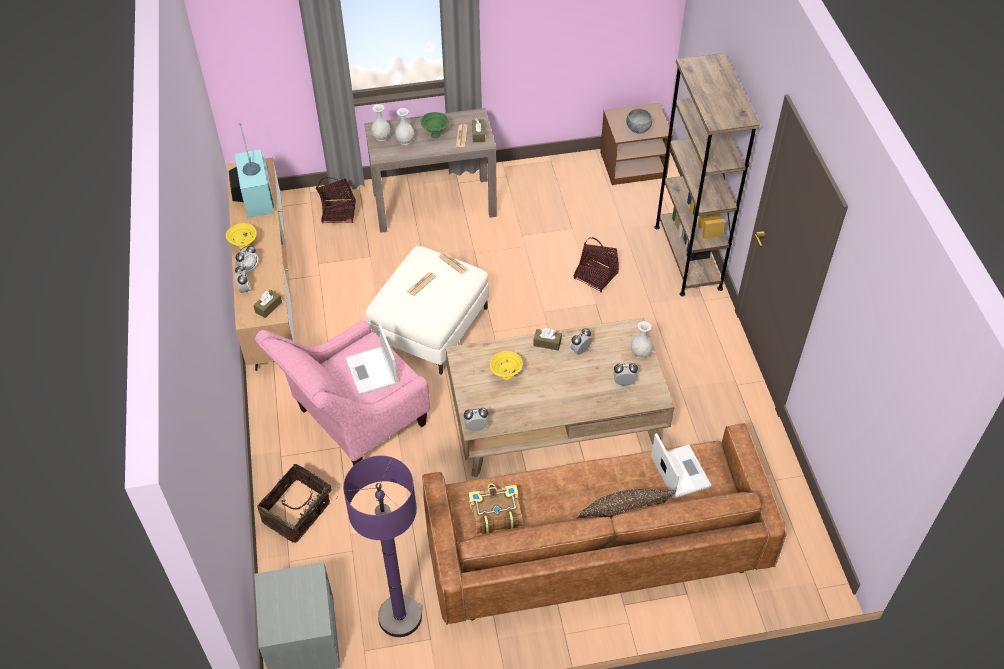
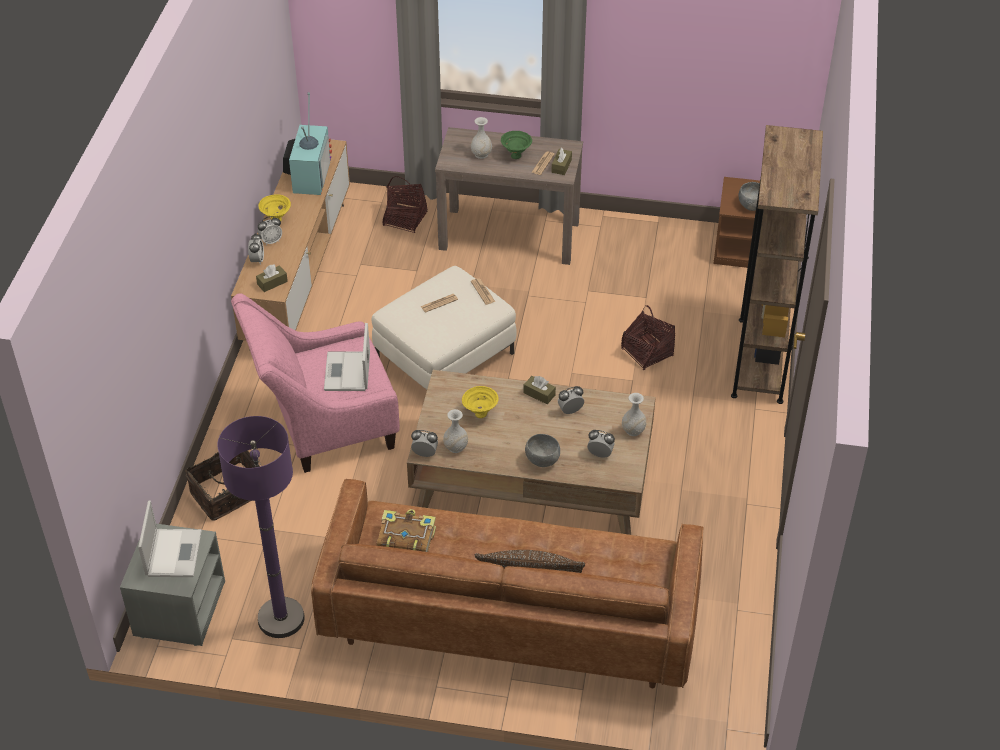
camera: 20 degrees right, 5 degrees down
(381, 137) = (459, 145): white vase -> white vase (456, 447)
(579, 403) = (542, 461): none -> grey bowl
(679, 471) = (617, 557): laptop -> laptop (173, 552)

